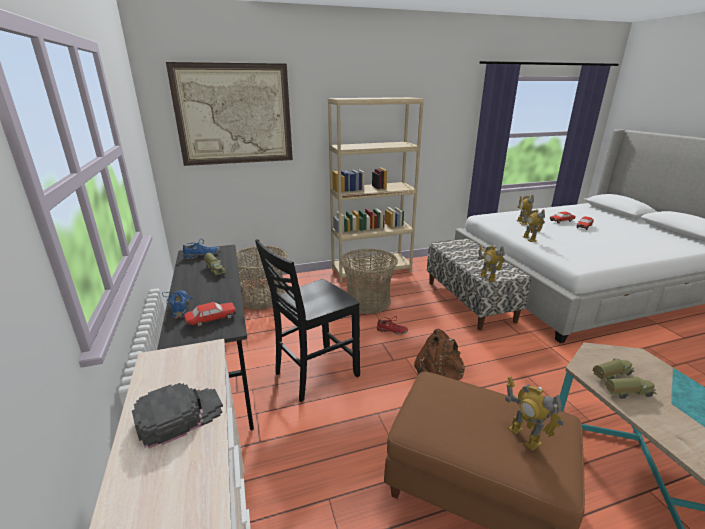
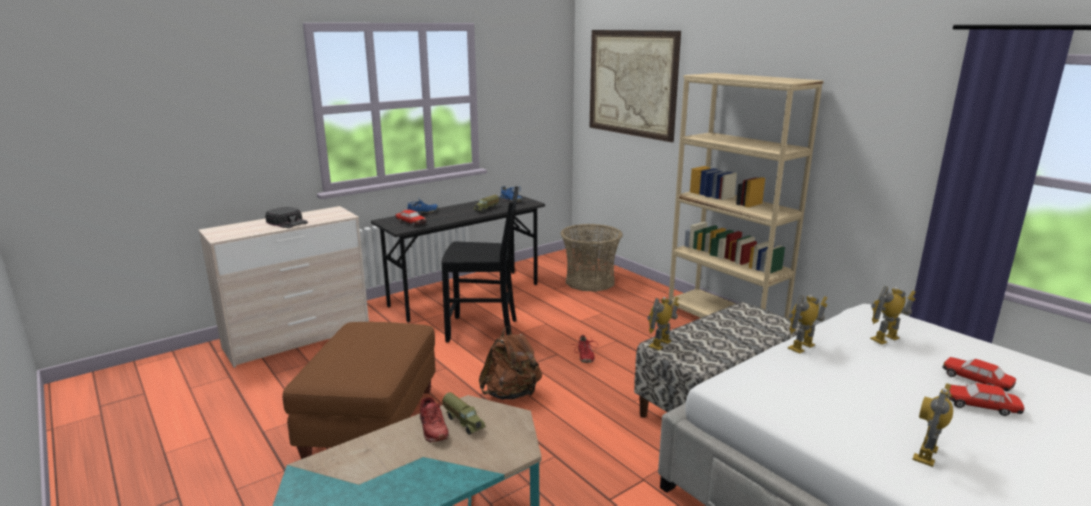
camera: 70 degrees right, 5 degrees down
(314, 374) = (484, 330): black chair -> black chair turned 150 degrees clockwise
(368, 302) = (637, 333): basket -> none
(524, 436) = (350, 364): toy robot -> toy robot (926, 454)
(627, 393) = (432, 428): toy truck -> red shoe

